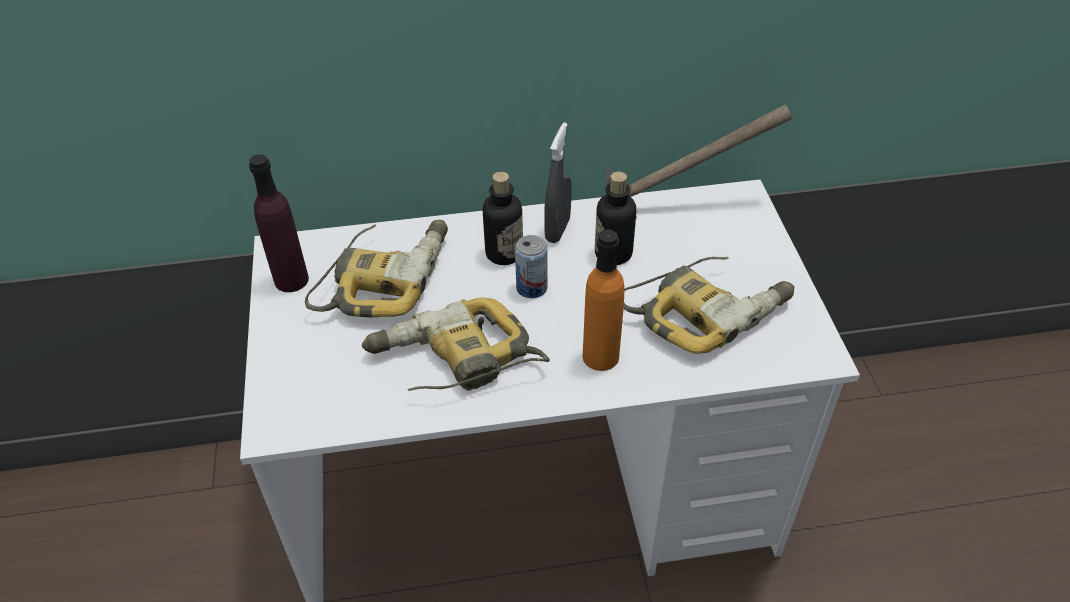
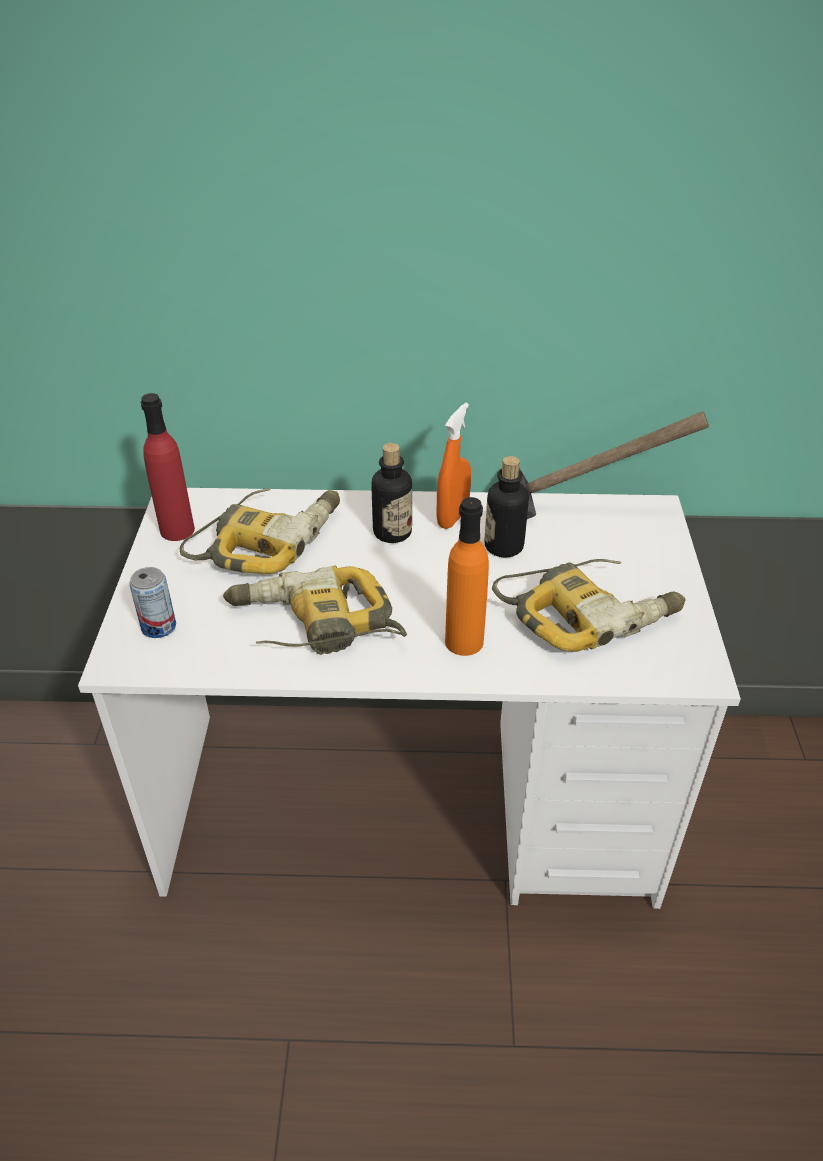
camera: 10 degrees right, 5 degrees down
(291, 280) = (177, 530): purple bottle -> red bottle
(531, 288) = (411, 567): can -> can (158, 627)
(557, 230) = (452, 517): grey spray bottle -> orange spray bottle

